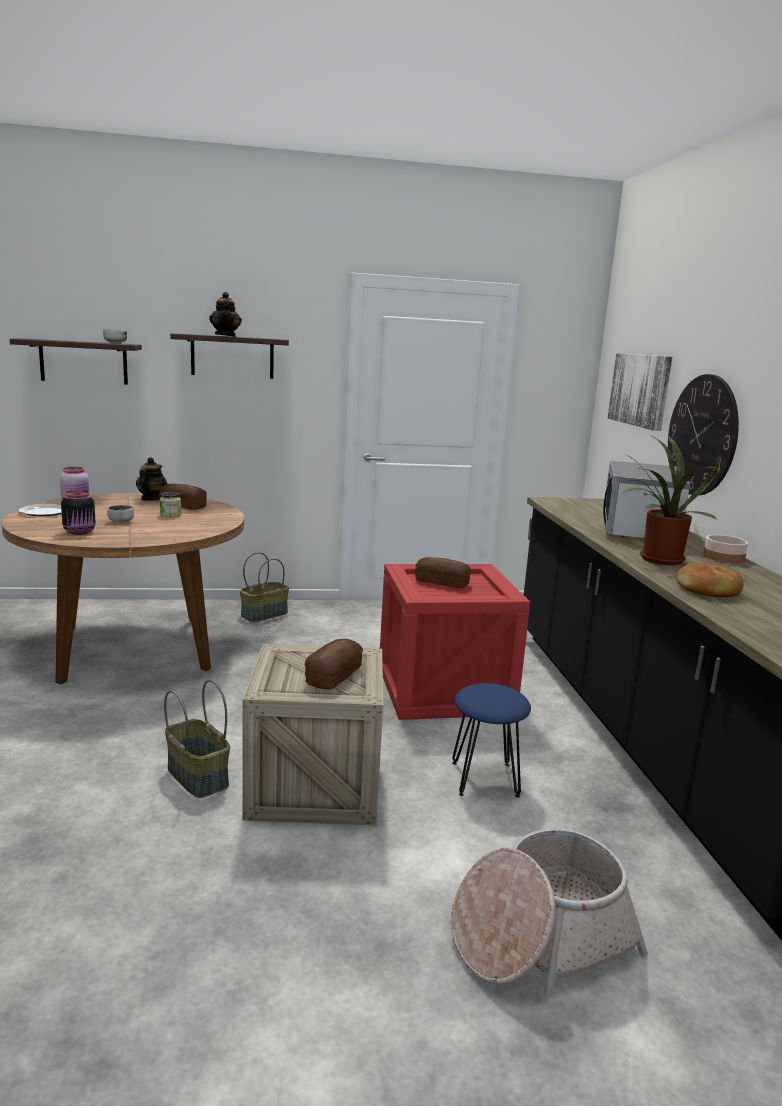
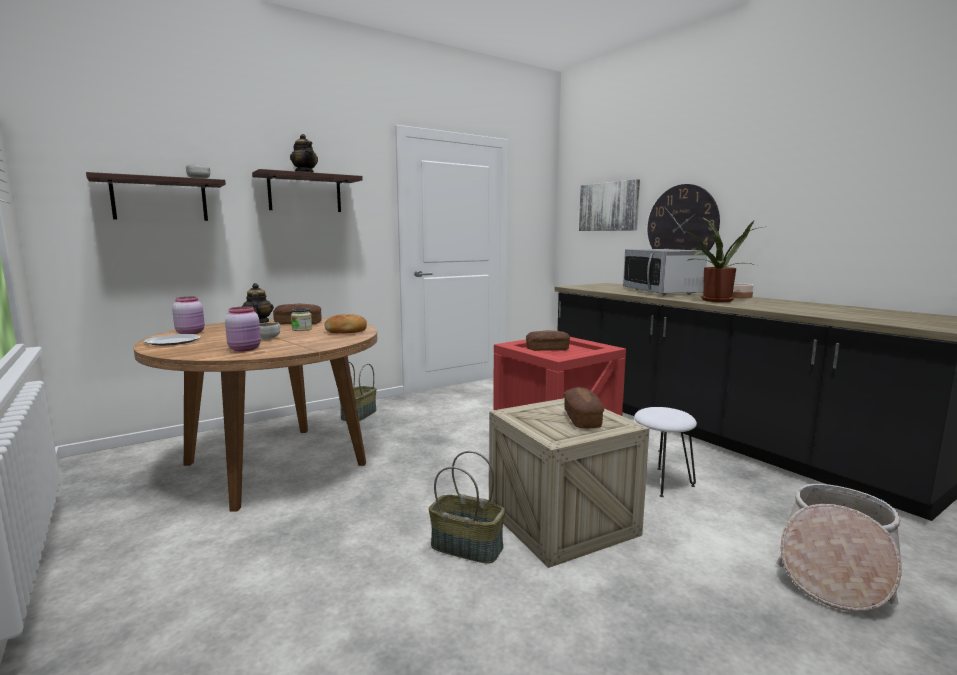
camera: 25 degrees left, 5 degrees down
(80, 532) = (246, 349): black jar -> pink jar
(485, 779) = (660, 481): blue stool -> white stool
(708, 591) = (783, 308): bread -> bread (346, 331)

